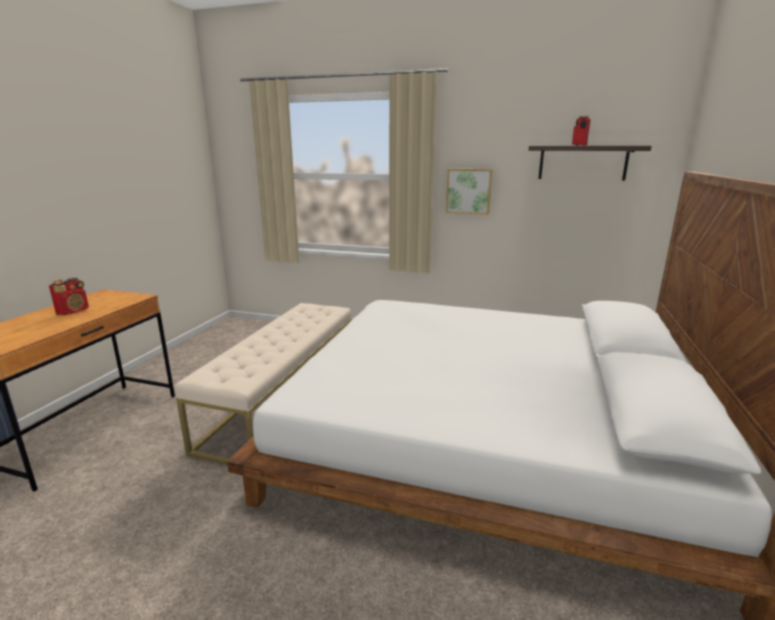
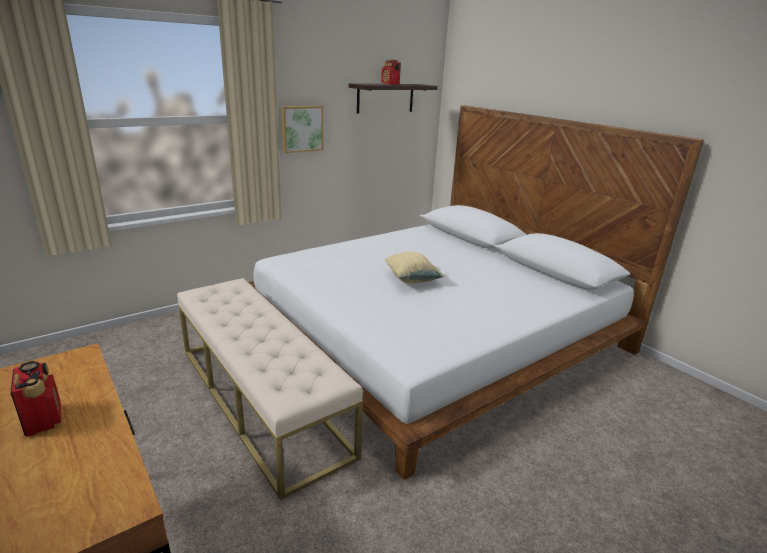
camera: 55 degrees left, 5 degrees up
(443, 351) = (412, 279): none -> beige pillow

